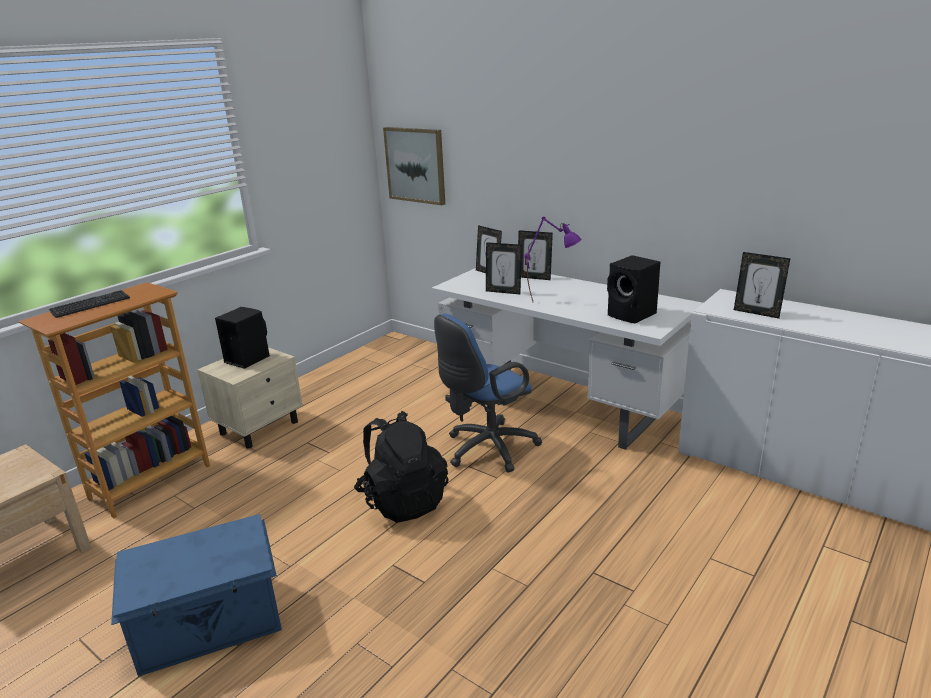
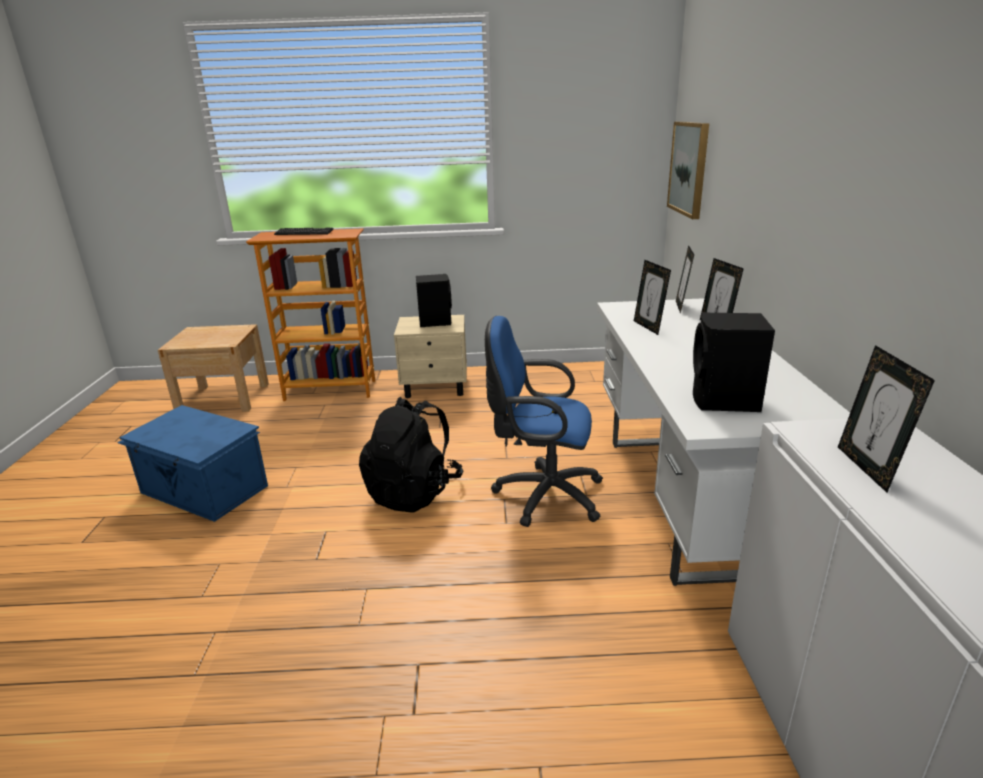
camera: 50 degrees right, 0 degrees up
(552, 300) = (675, 351): purple table lamp -> none

